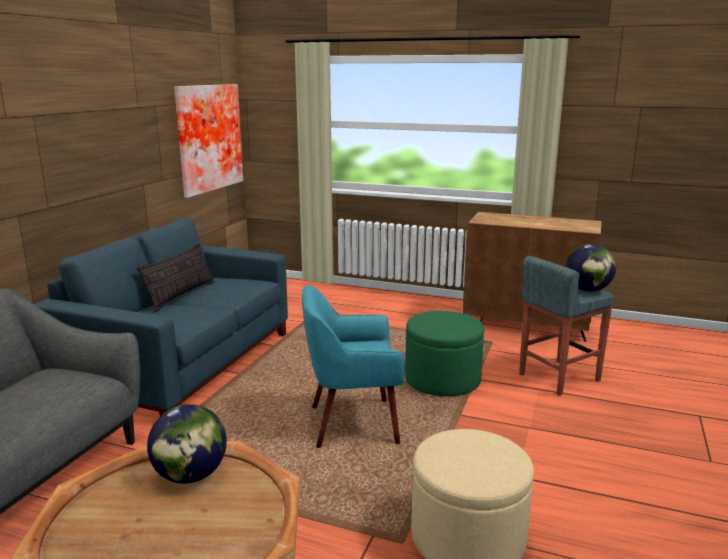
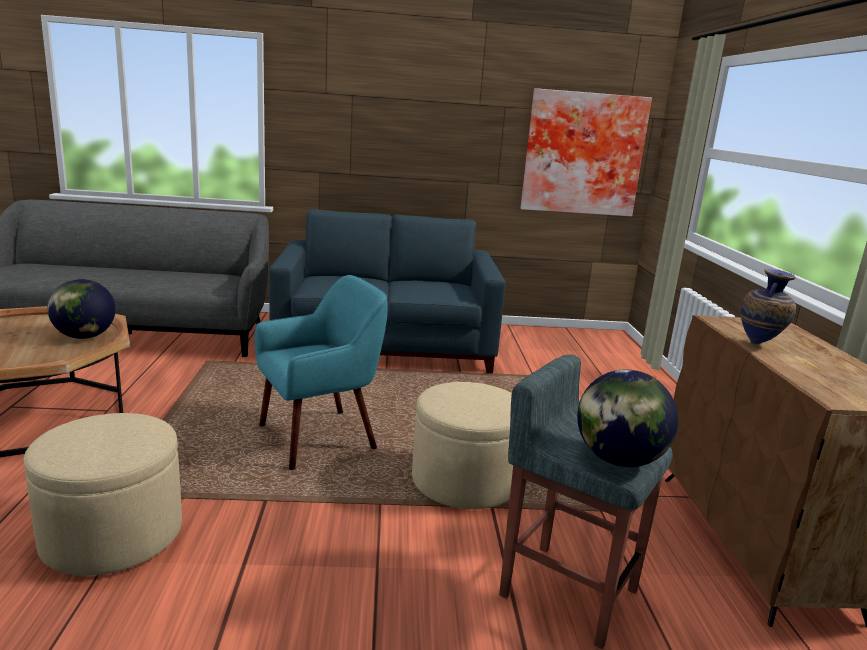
camera: 65 degrees right, 0 degrees up
(181, 296) = (400, 281): pillow -> none
(352, 424) = (319, 438): turquoise armchair -> turquoise armchair turned 90 degrees clockwise
(442, 380) = (464, 481): green ottoman -> beige ottoman
(520, 224) = (759, 345): none -> vase

